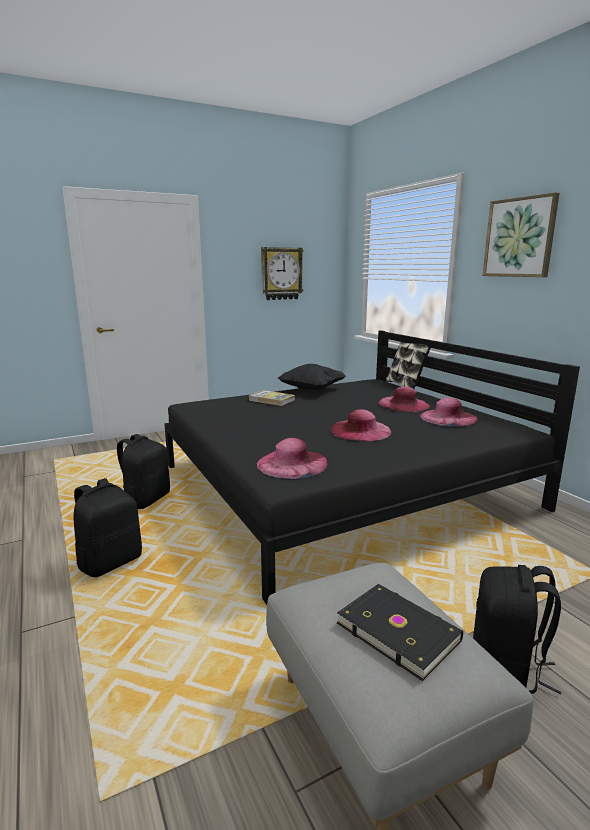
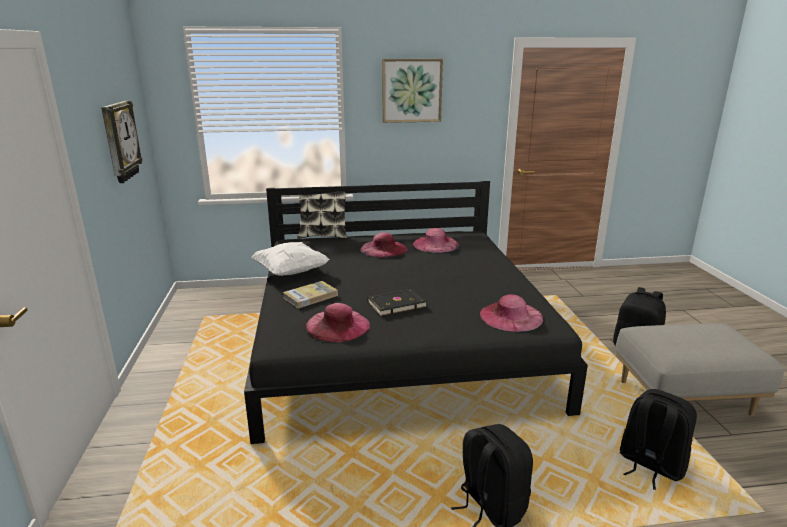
camera: 70 degrees left, 5 degrees up
(146, 499) = (348, 472): black backpack -> black backpack (650, 465)
(311, 390) = (291, 272): black pillow -> white pillow
(360, 431) = (445, 278): pink hat -> pink hat (337, 325)
(398, 630) = (702, 336): black book -> black book (396, 304)

